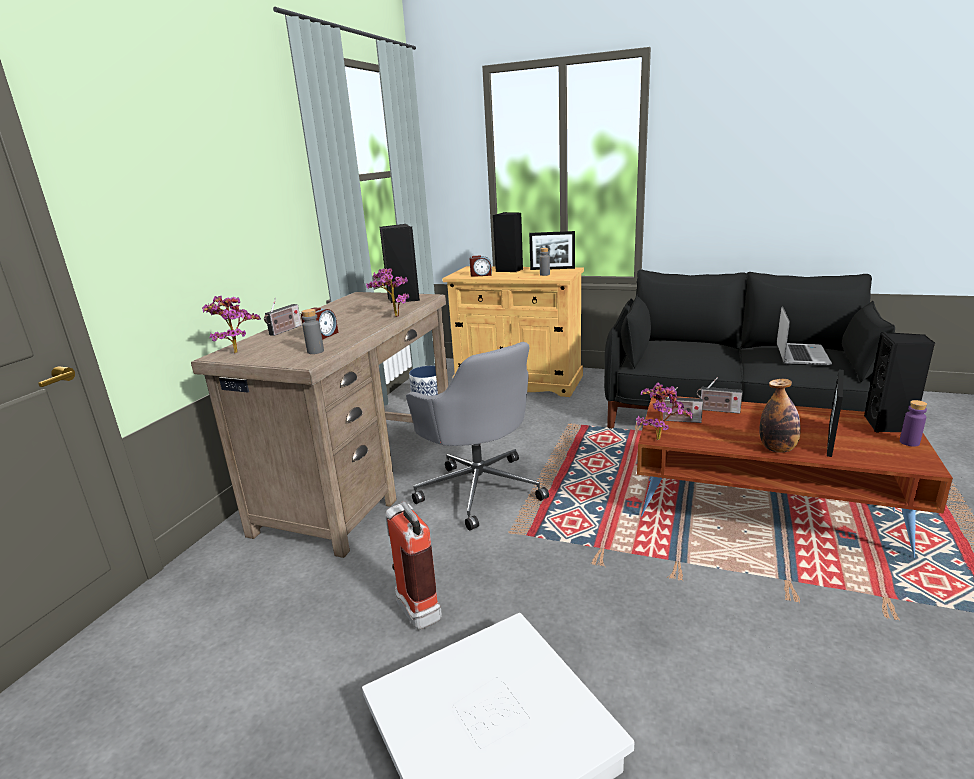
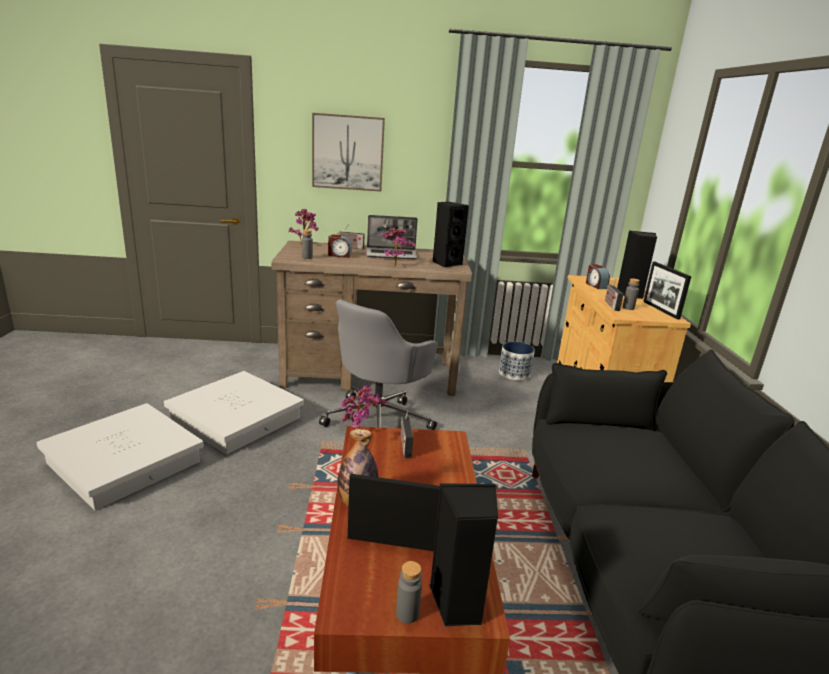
camera: 65 degrees right, 0 degrees up
(196, 198) = (348, 152): none -> picture
(414, 605) = (236, 418): fire extinguisher -> white storage box
(717, 410) = (441, 469): radio -> radio (611, 305)
(800, 355) = (694, 550): laptop -> laptop (392, 255)
(909, 442) = (407, 613): purple bottle -> grey bottle

